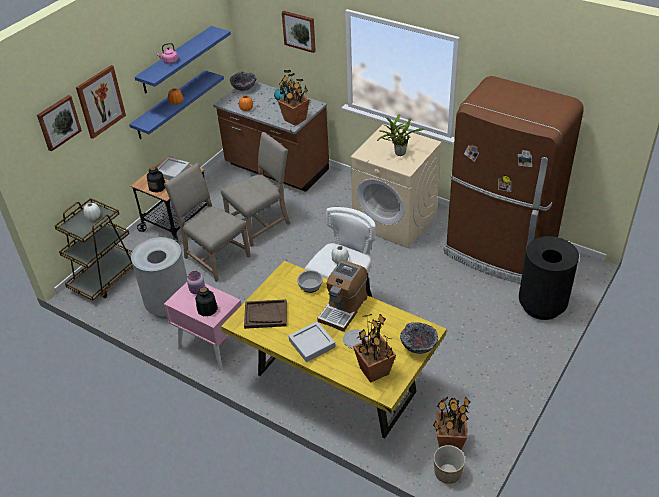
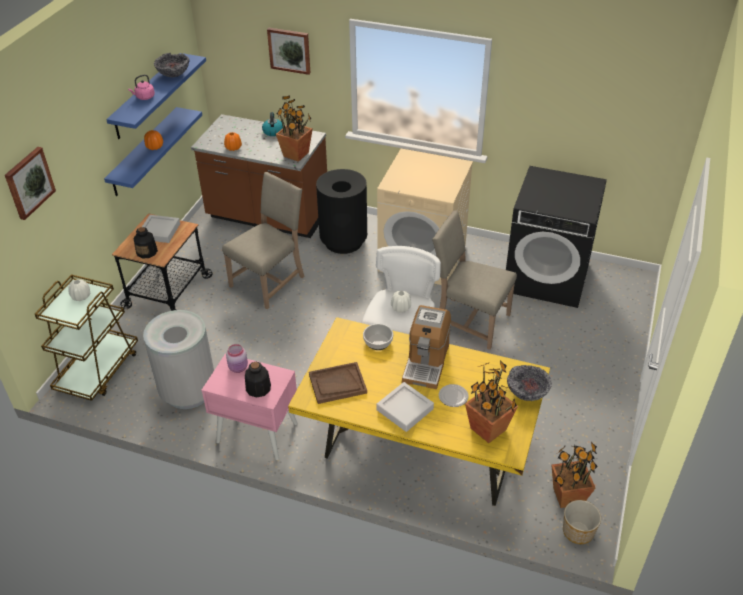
camera: 15 degrees left, 0 degrees up
(100, 101) = (72, 152): picture -> none
(214, 257) = (226, 327): beige chair -> beige chair (469, 321)
(244, 88) = (222, 125): bowl -> bowl (173, 75)
(398, 153) = (430, 179): potted plant -> none
(499, 252) = (547, 277): brown fridge -> black washing machine
(542, 305) = (612, 329): black trash can -> black trash can (343, 241)

